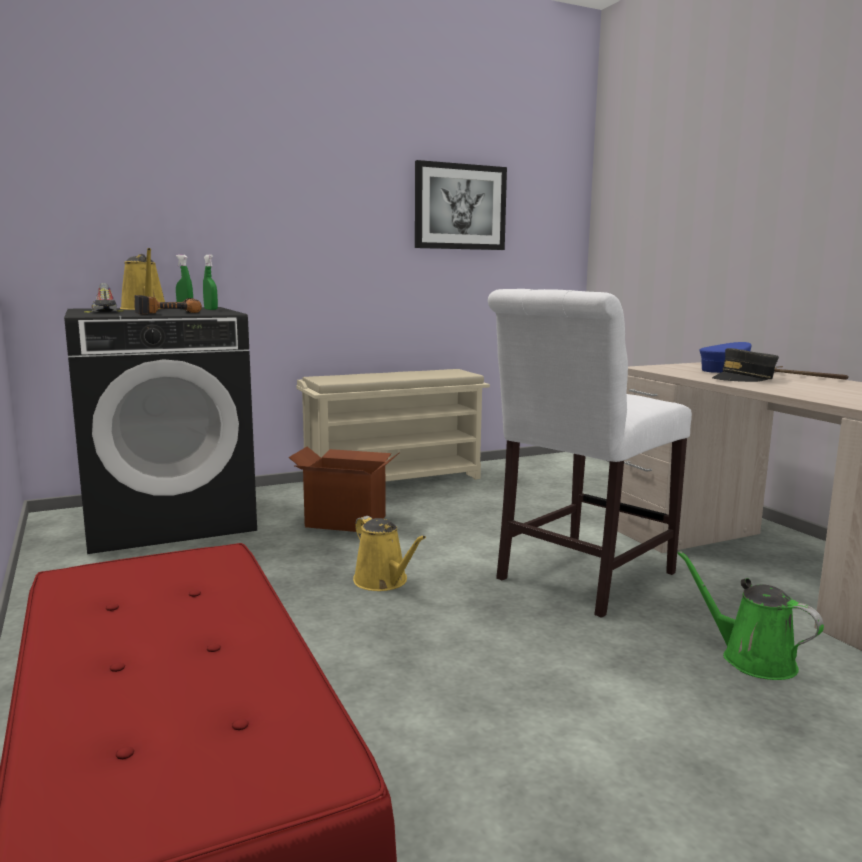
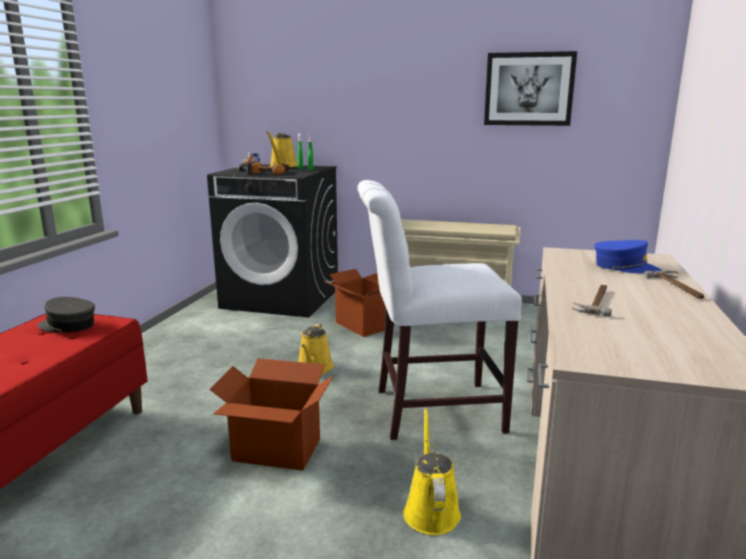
camera: 40 degrees right, 5 degrees up
(520, 677) = (276, 451): none -> cardboard box
(744, 378) = (597, 278): grey cap -> grey cap (67, 325)
(751, 659) = (430, 510): green watering can -> yellow watering can
(806, 390) = (596, 301): none -> hammer

